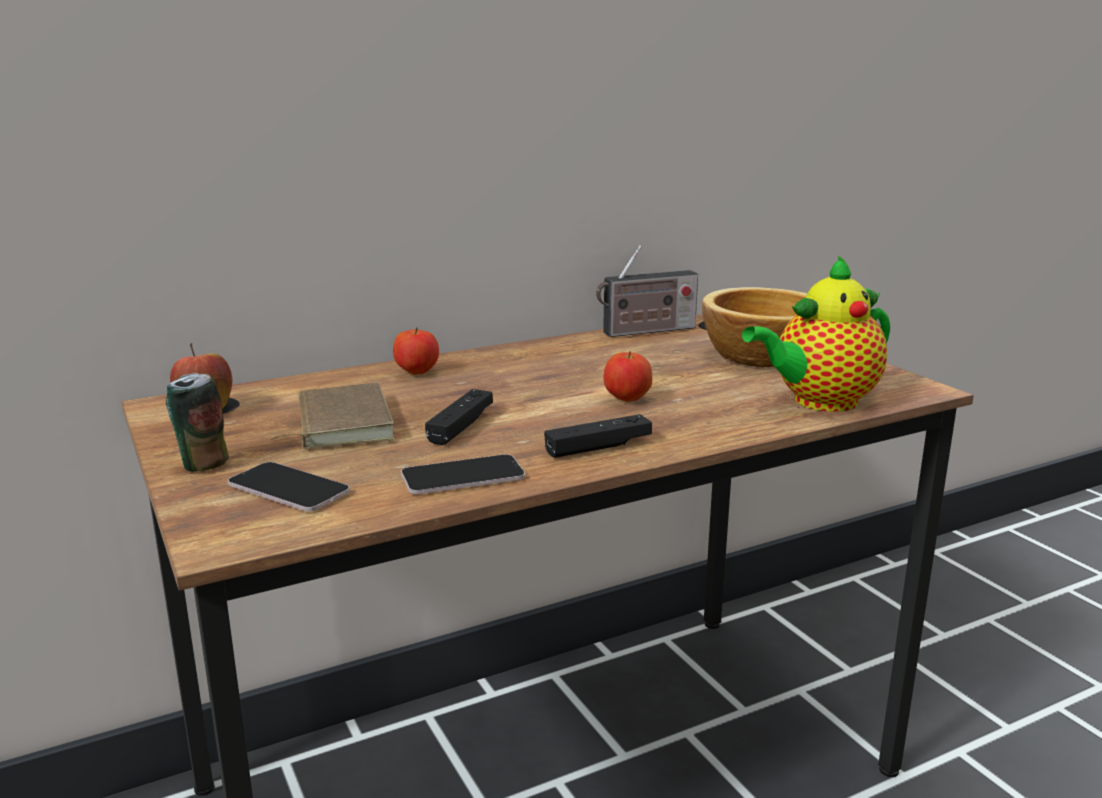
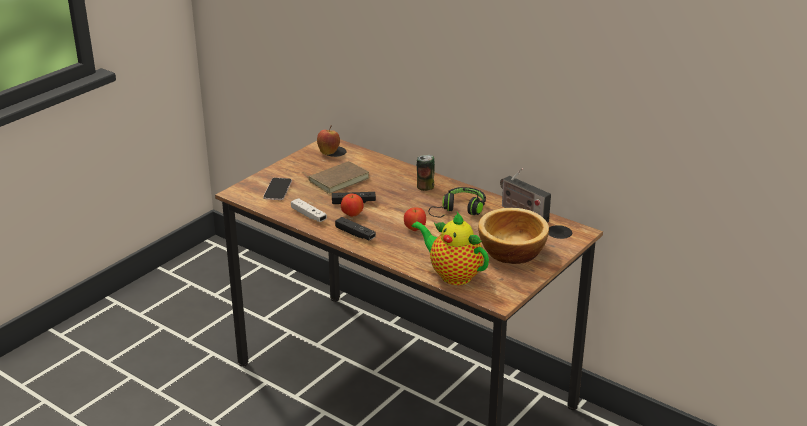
camera: 65 degrees right, 10 degrees up
(203, 463) = (285, 169): can -> can (425, 187)
(417, 373) = (406, 176): apple -> apple (352, 214)
(463, 476) = (308, 215): phone -> white game controller
(593, 361) = (459, 210): none -> black headphones

